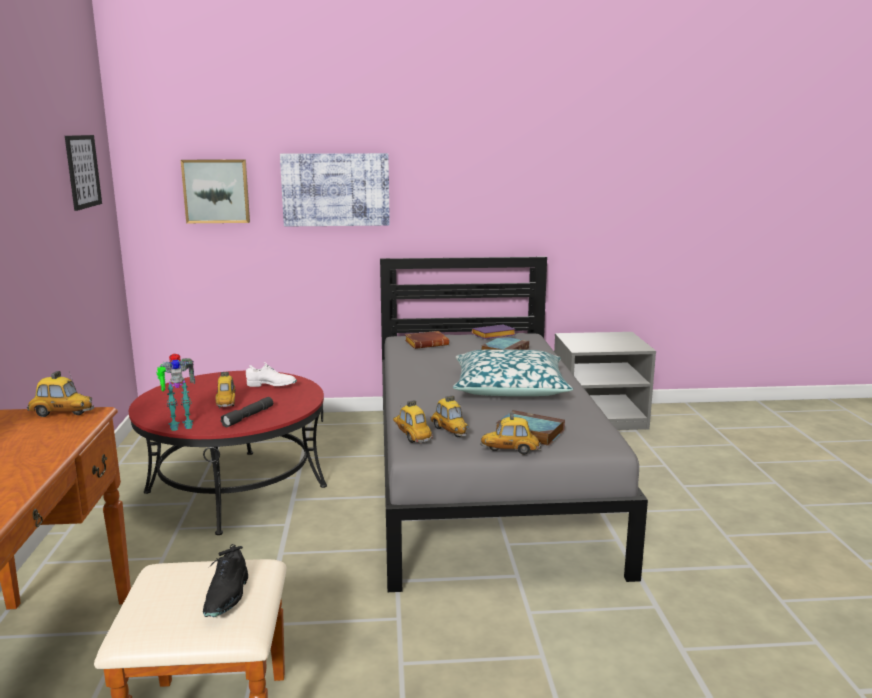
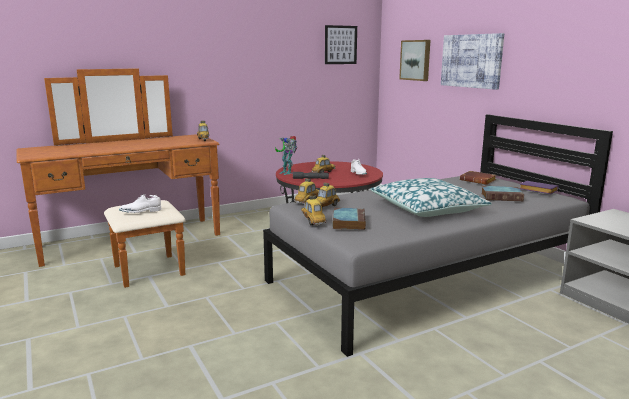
camera: 65 degrees right, 0 degrees up
(227, 597) = (140, 212): black shoe -> white shoe

